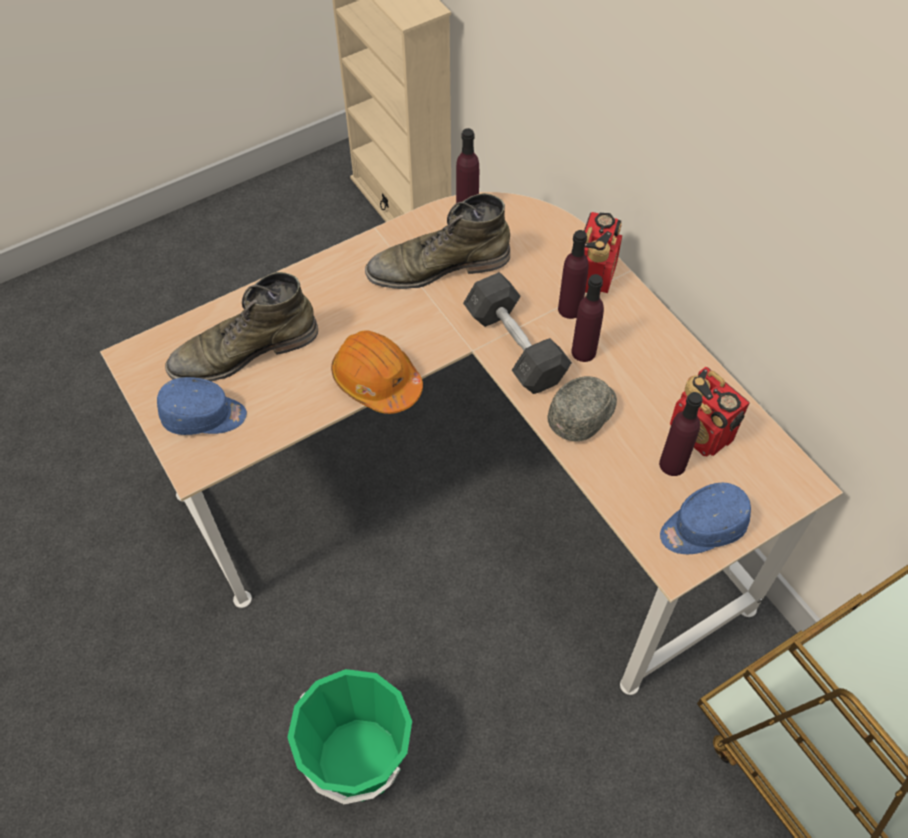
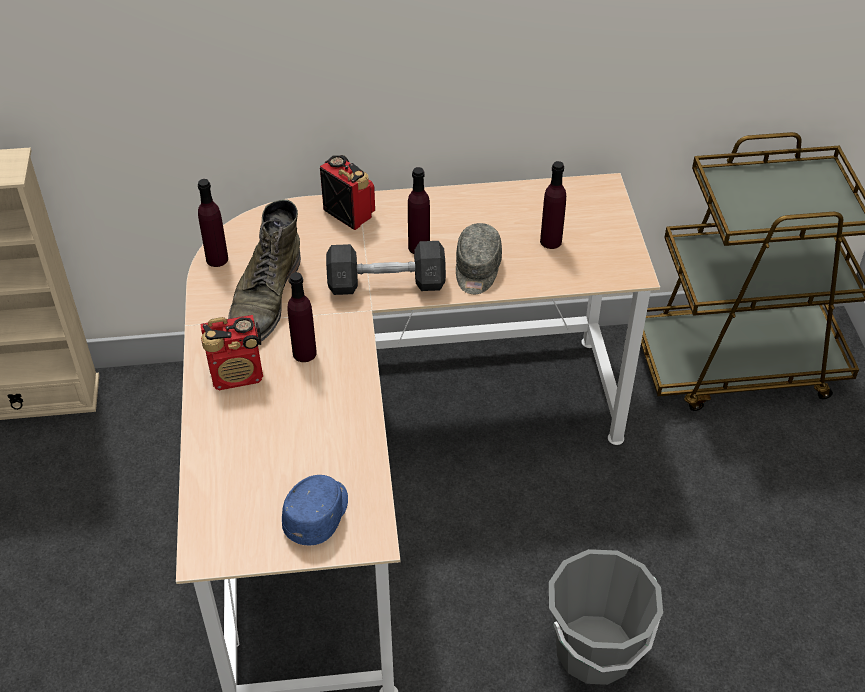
camera: 65 degrees left, 10 degrees down
(244, 351) = (262, 463): green boot -> none
(359, 760) = (595, 650): green bucket -> grey bucket
(376, 381) = (361, 380): orange hard hat -> none
(570, 309) = (371, 239): purple bottle -> purple bottle (304, 353)
(583, 414) = (477, 269): grey cap -> grey cap turned 150 degrees counterclockwise
(701, 433) = (533, 216): radio -> radio (238, 375)
(702, 528) = (611, 248): blue cap -> none

